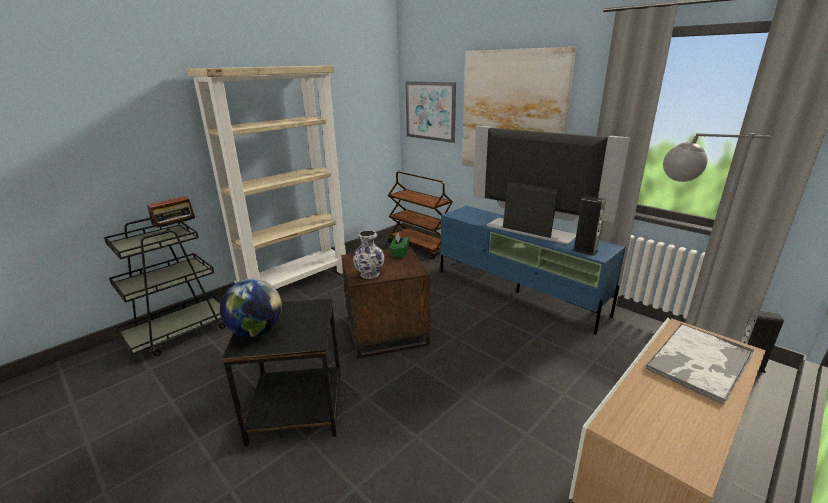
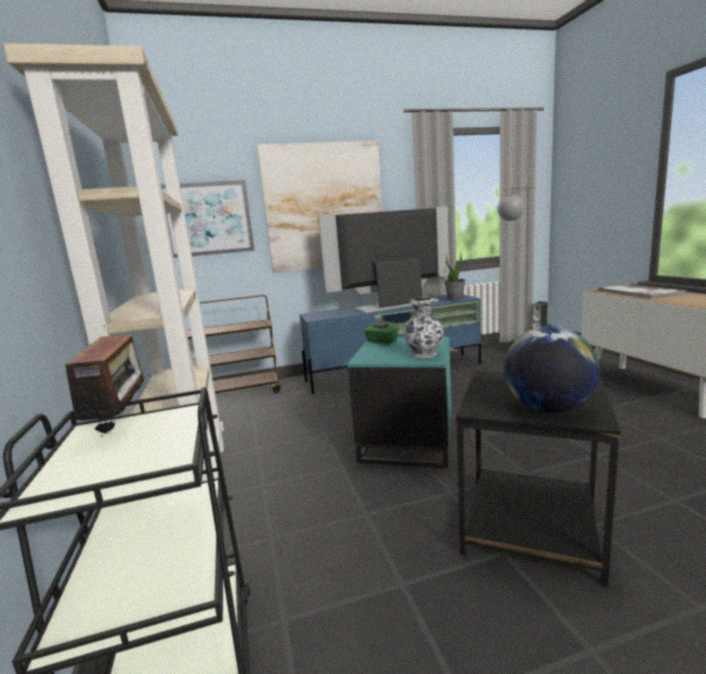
camera: 60 degrees left, 10 degrees down
(386, 332) = (406, 441): brown side table -> turquoise side table
(585, 250) = (455, 299): speaker -> potted plant

